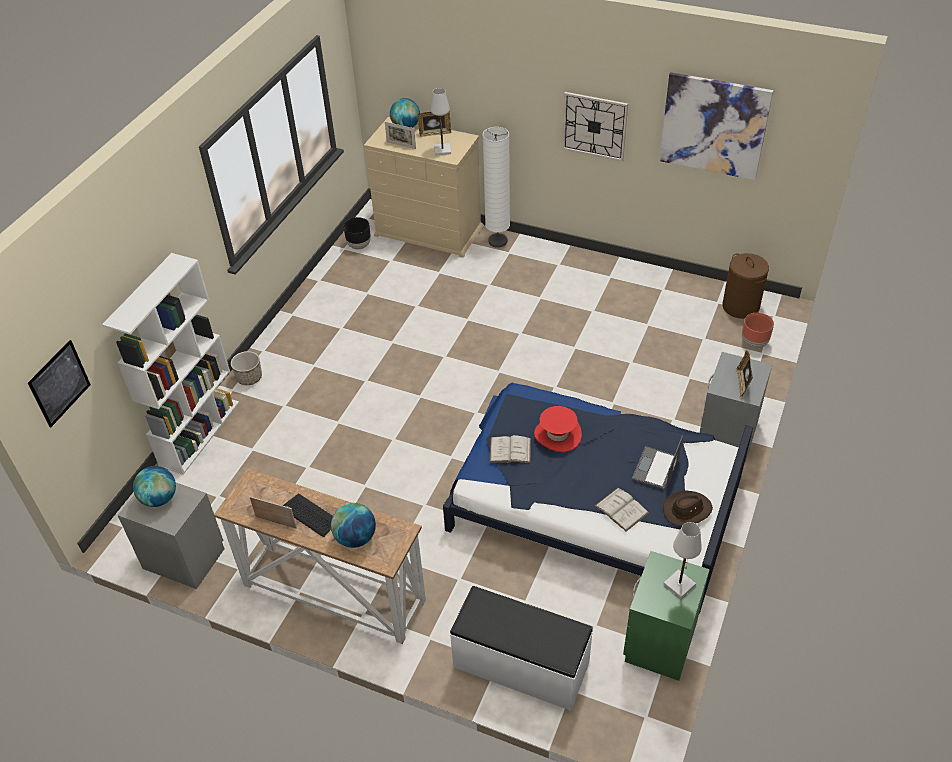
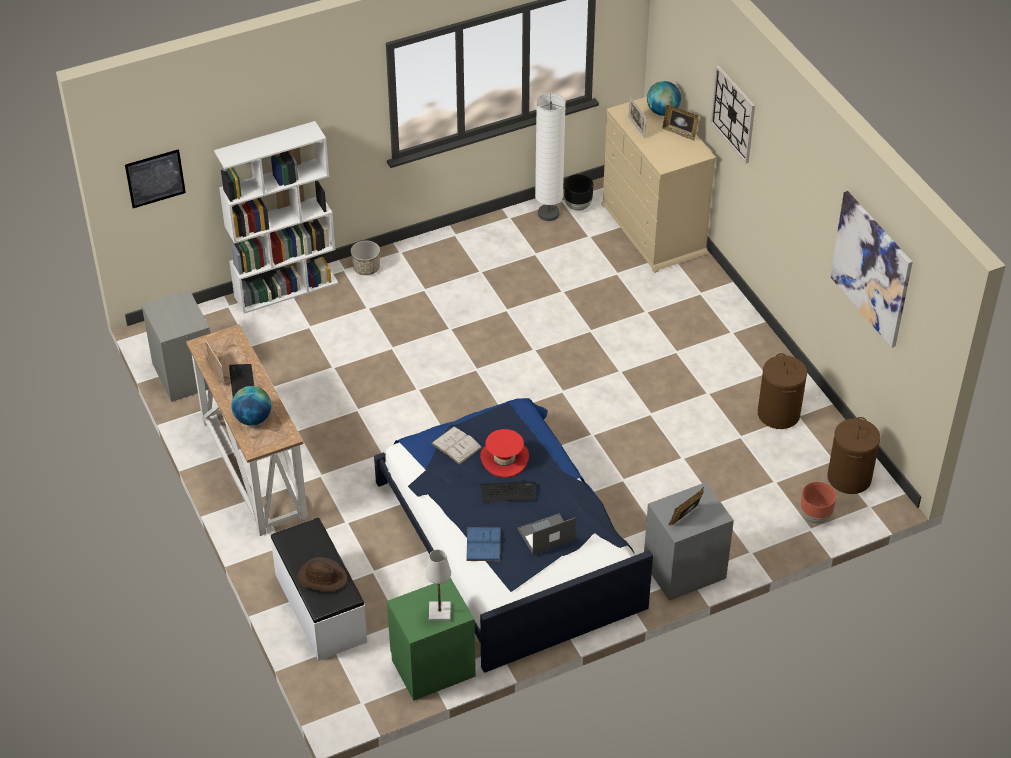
camera: 40 degrees right, 0 degrees up
(159, 498) = (177, 311): globe -> none
(442, 150) = (665, 153): white table lamp -> none
(498, 241) = (703, 277): white floor lamp -> white floor lamp (548, 214)
(590, 457) = (508, 492): none -> keyboard
(594, 126) = (794, 207): wall clock -> wall clock (733, 113)
(621, 509) = (483, 544): white book -> blue book
(651, 295) = (778, 414): none -> brown laundry basket
(687, 510) = (530, 579): brown hat -> brown hat (322, 577)

